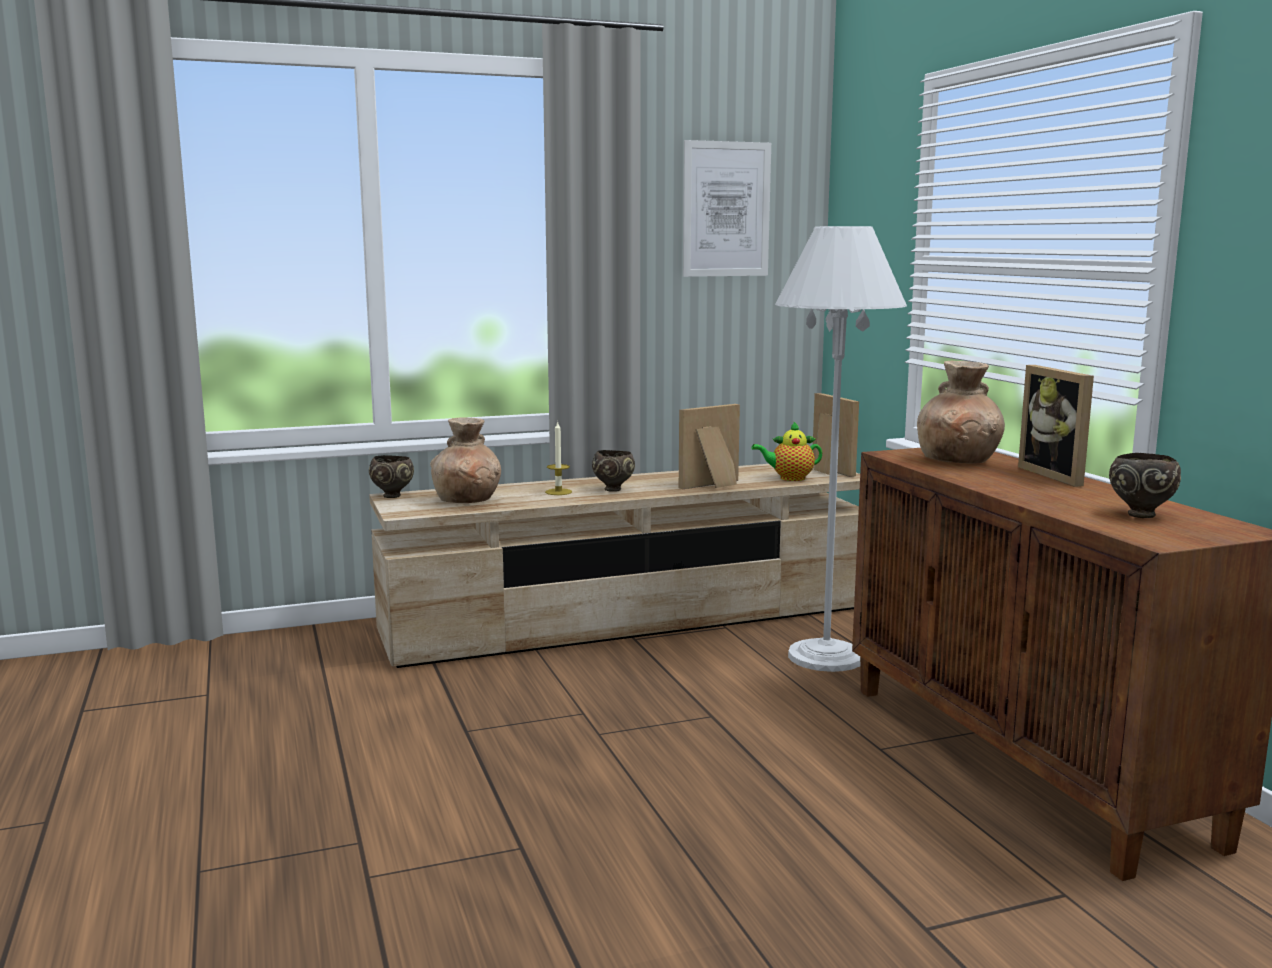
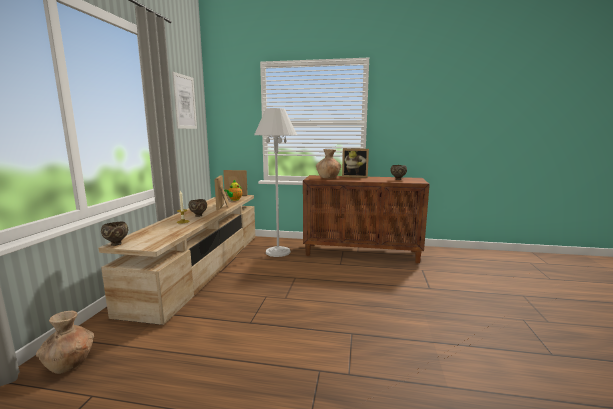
camera: 60 degrees left, 0 degrees up
(467, 500) = (160, 234): brown vase -> brown vase (70, 363)

